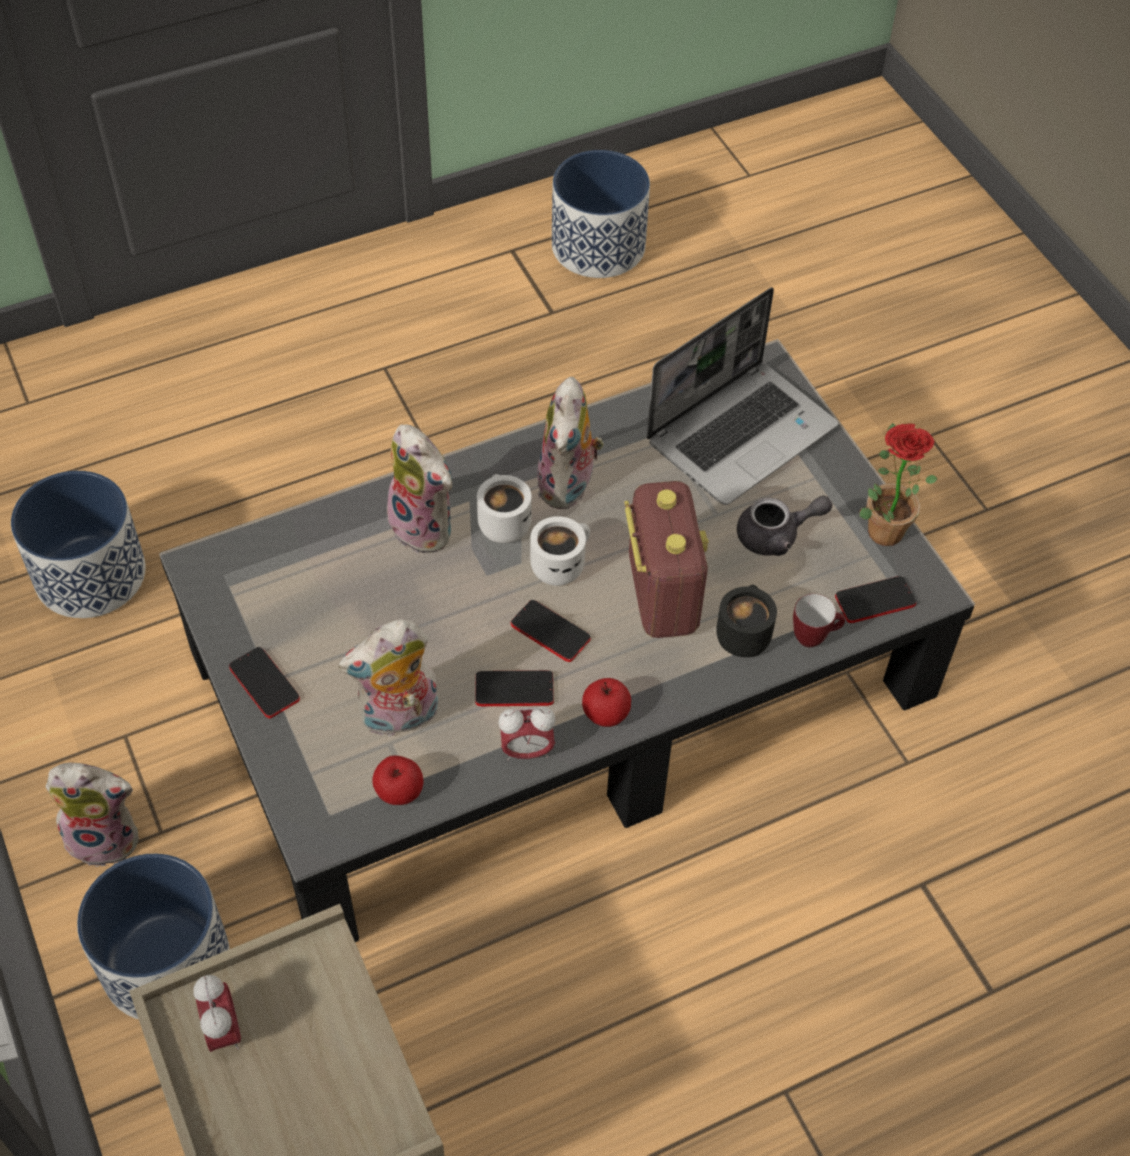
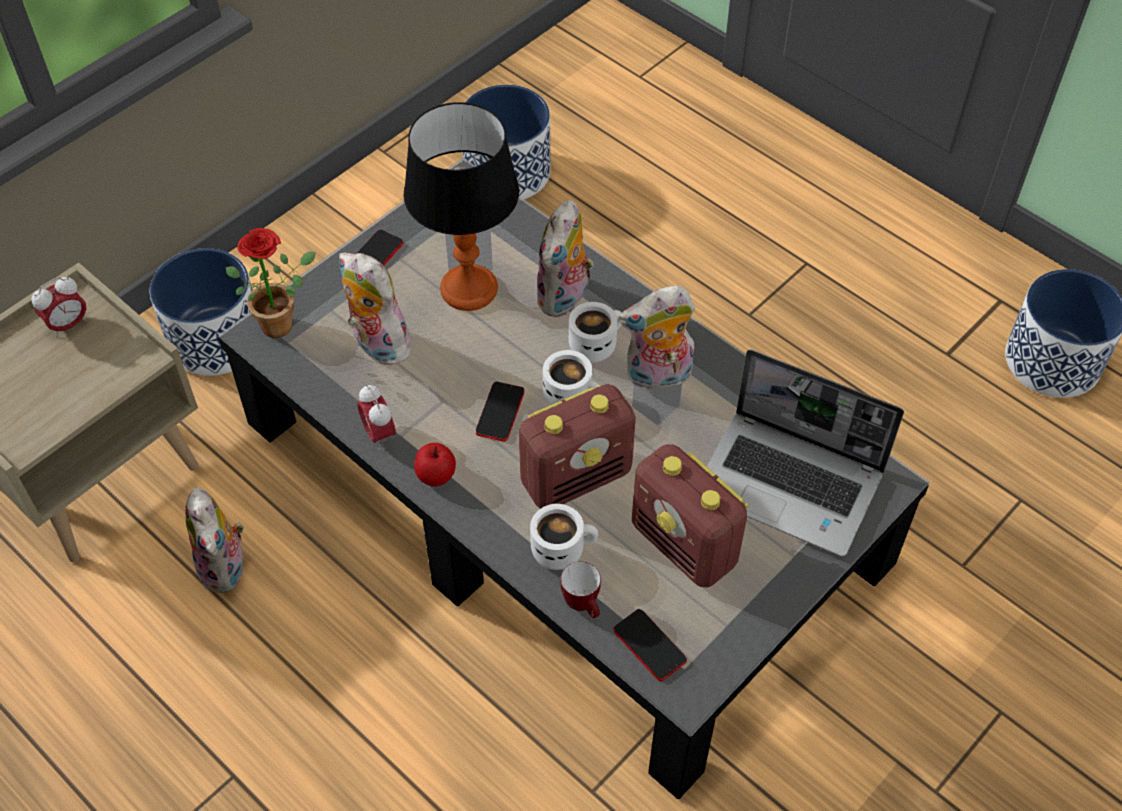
camera: 70 degrees right, 0 degrees up
(107, 837) = (299, 269): plush toy -> plush toy (226, 568)
(367, 608) = (468, 290): none -> table lamp
(399, 791) = (312, 367): apple -> none
(514, 689) = (433, 407): phone -> none
(741, 633) = (562, 548): black mug -> white mug
(776, 535) = (685, 545): grey teapot -> radio
(881, 526) = (742, 628): potted plant -> potted plant (282, 322)

